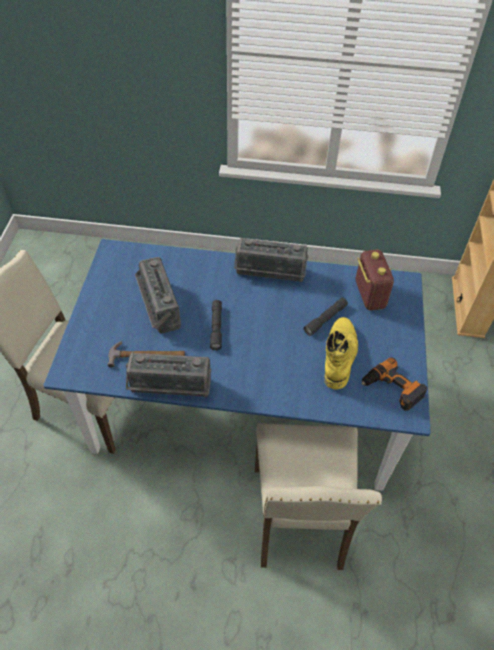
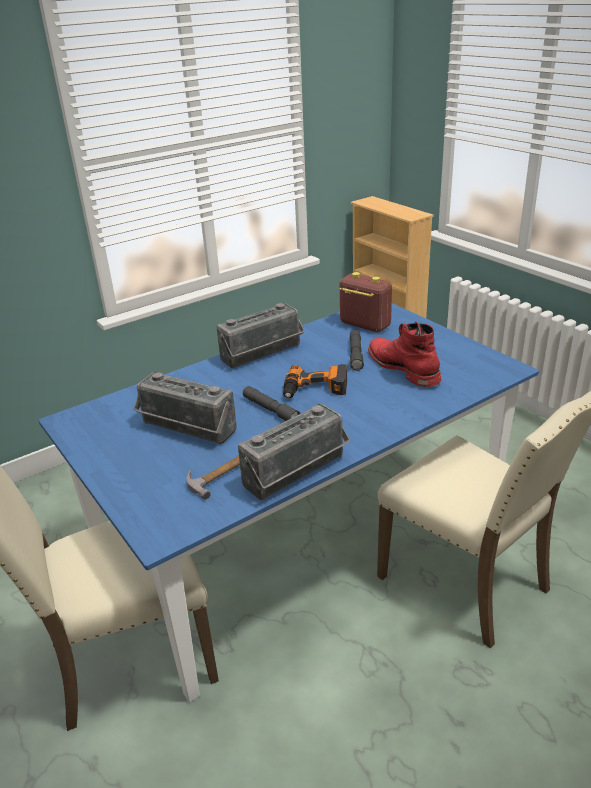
camera: 40 degrees left, 20 degrees down
(339, 355) = (403, 367): yellow boot -> red boot
(392, 389) = (472, 363): power drill -> power drill (315, 389)

